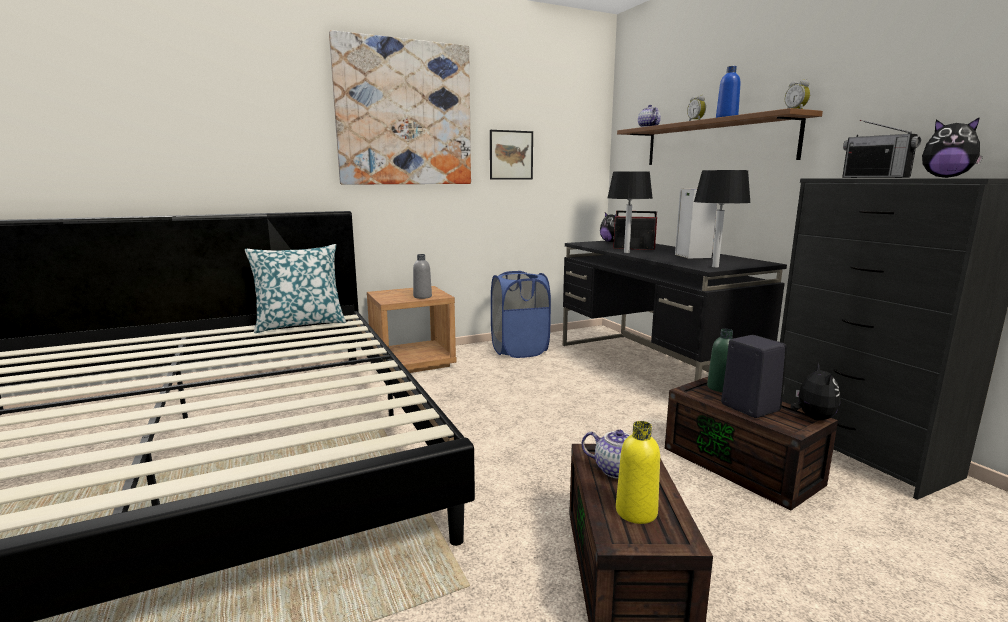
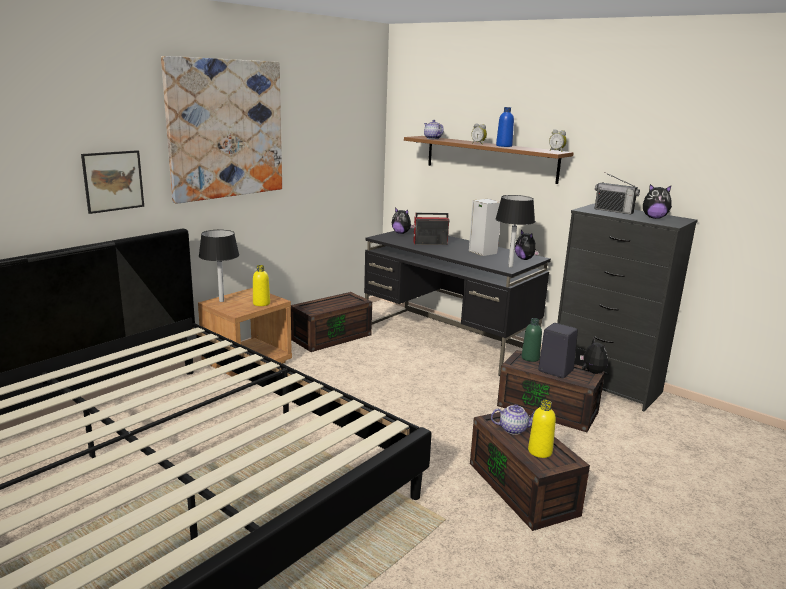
camera: 25 degrees left, 5 degrees up
(300, 324) = (159, 346): pillow -> none
(422, 296) = (261, 303): grey bottle -> yellow bottle
(511, 155) = (311, 158): picture -> picture (113, 181)
(519, 350) = (332, 336): blue laundry basket -> brown storage box
(626, 252) = (431, 251): black table lamp -> black table lamp (221, 301)
(746, 263) = (525, 259): none -> plush toy

